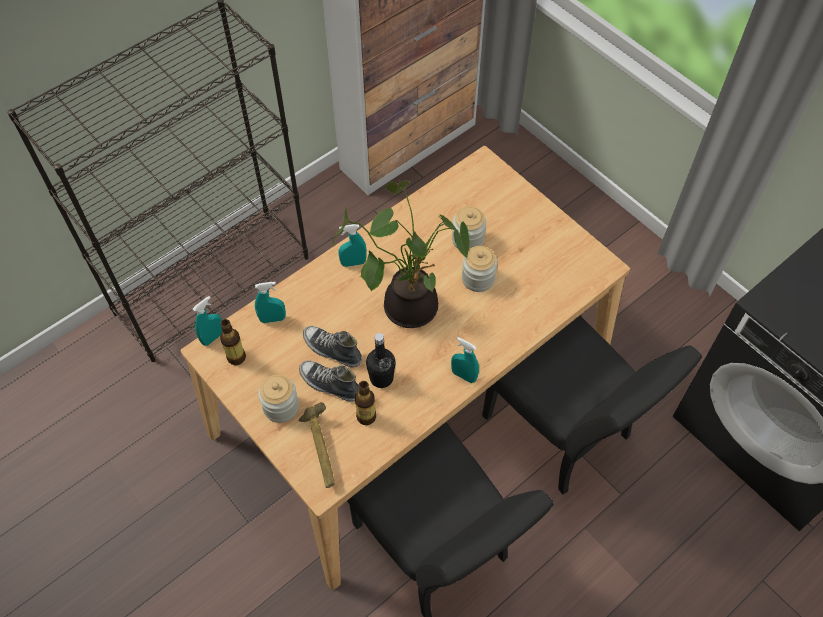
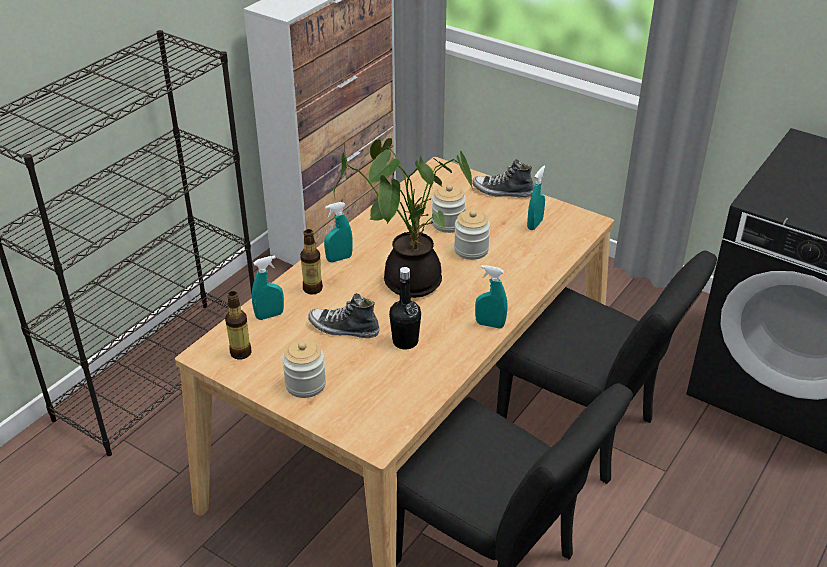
camera: 15 degrees left, 20 degrees down
(213, 337) = (208, 341): turquoise spray bottle -> turquoise spray bottle (535, 224)
(321, 451) = (364, 412): hammer -> none
(330, 384) = (352, 356): shoe -> shoe (502, 192)
(366, 417) = (402, 375): bottle -> bottle (312, 289)

